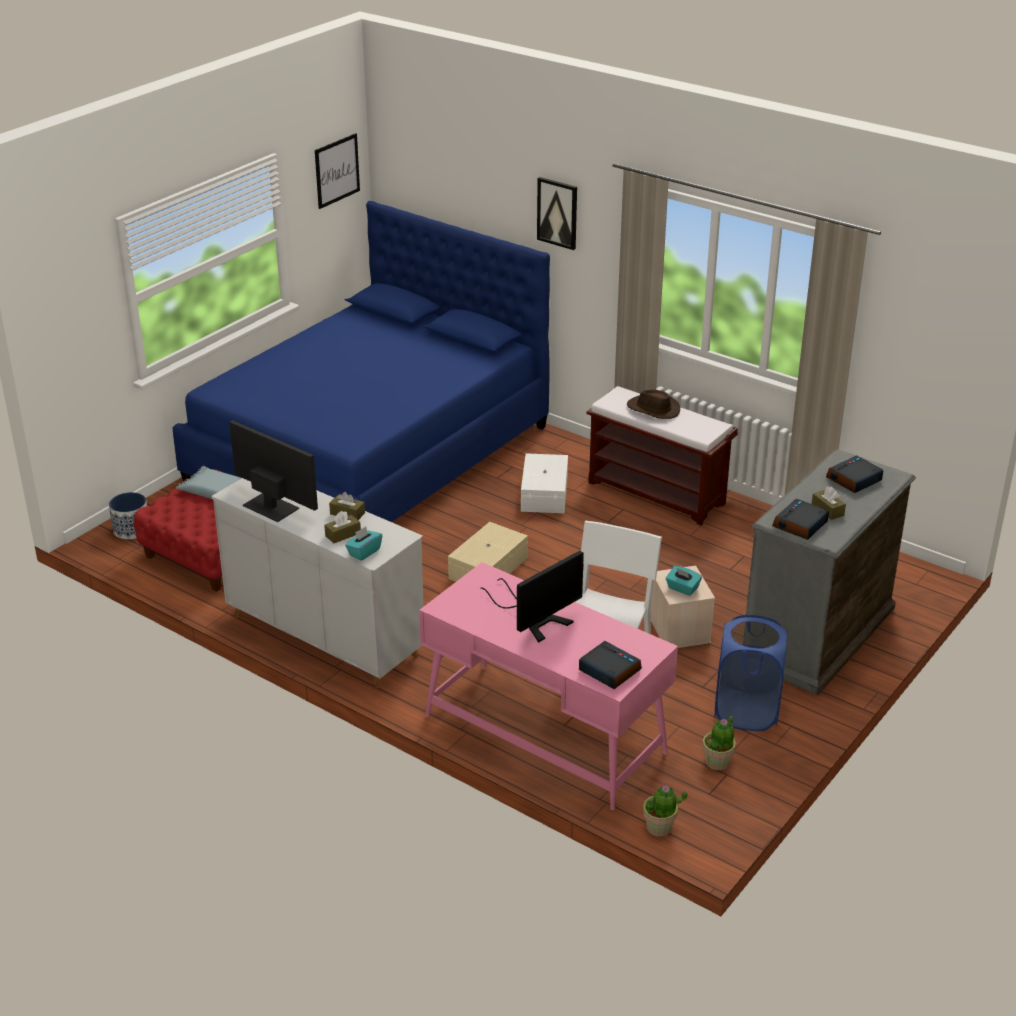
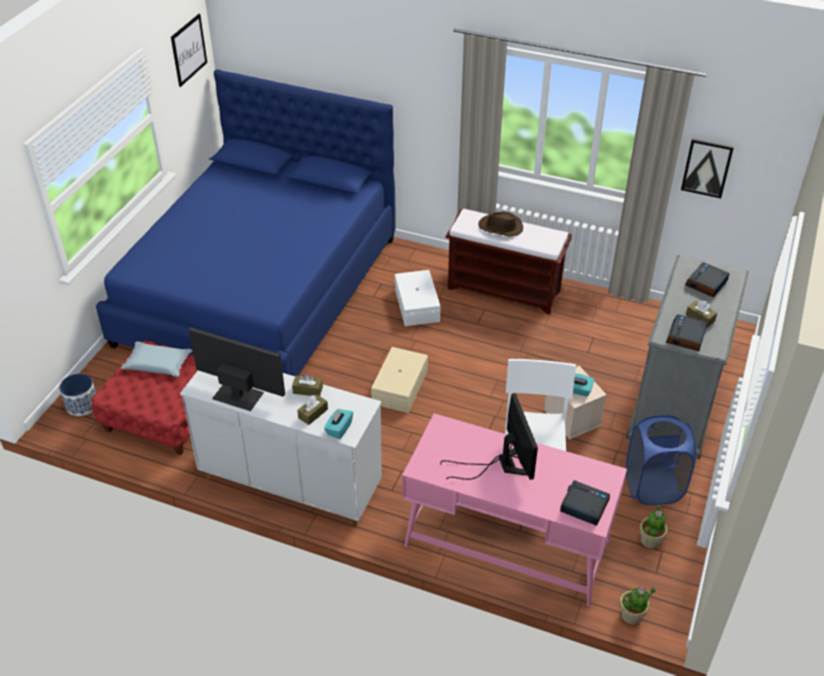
camera: 15 degrees left, 10 degrees up
(535, 619) = (502, 464): monitor -> monitor turned 45 degrees counterclockwise
(557, 212) = (397, 70): picture -> picture (707, 167)

